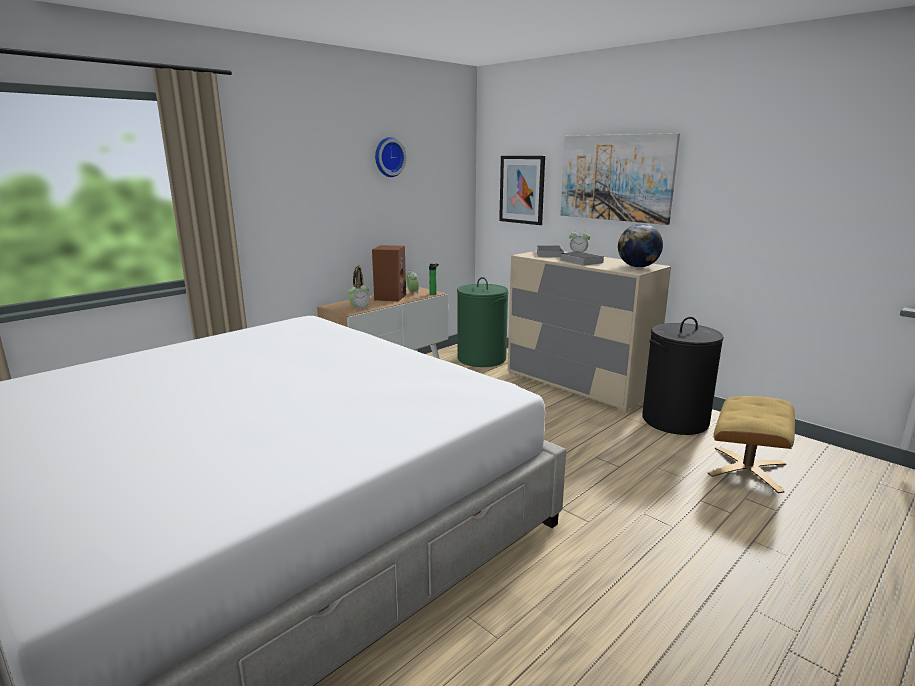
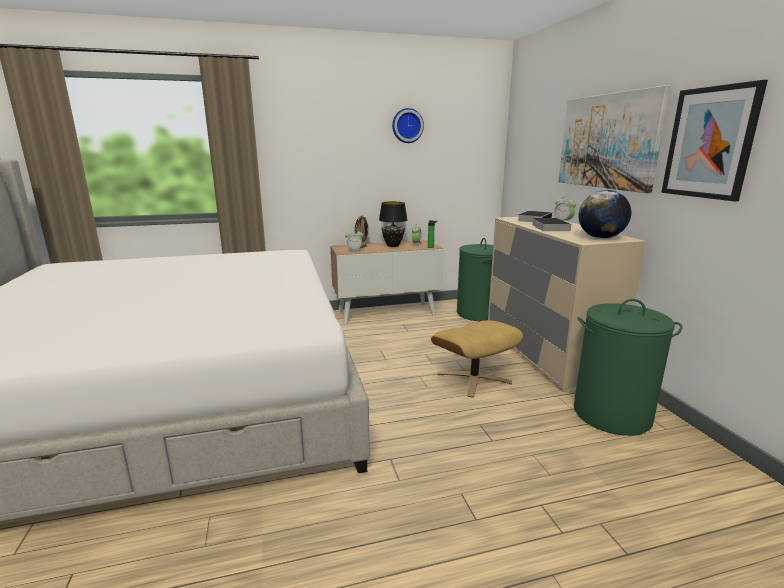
camera: 30 degrees right, 0 degrees up
(390, 297) = (393, 245): brown speaker -> black table lamp
(522, 189) = (534, 157): picture -> picture (710, 143)
(675, 421) = (611, 414): black laundry basket -> green laundry basket
(747, 469) = (644, 493): beige ottoman -> beige ottoman (474, 378)

